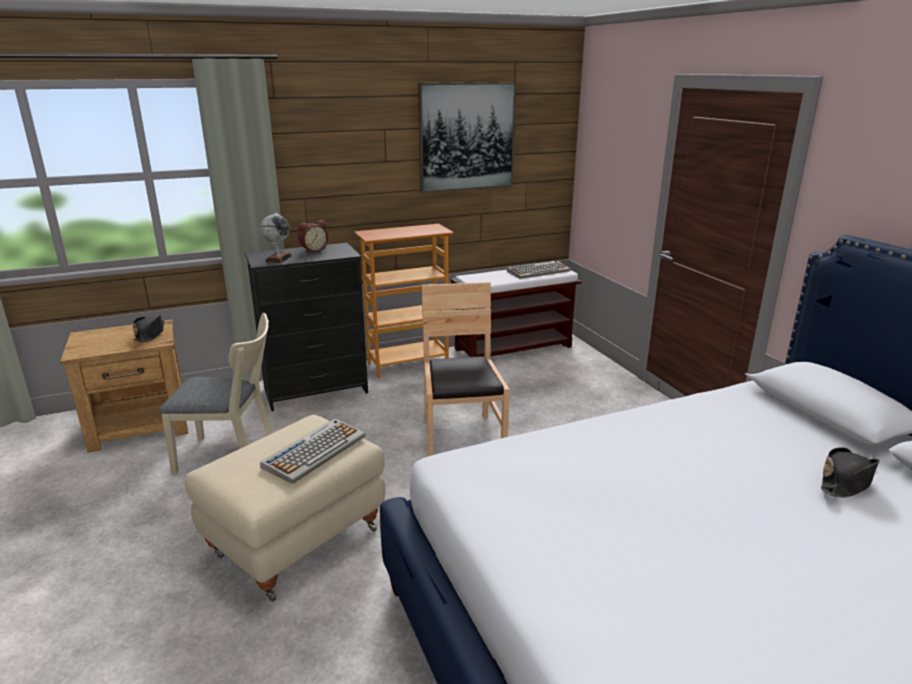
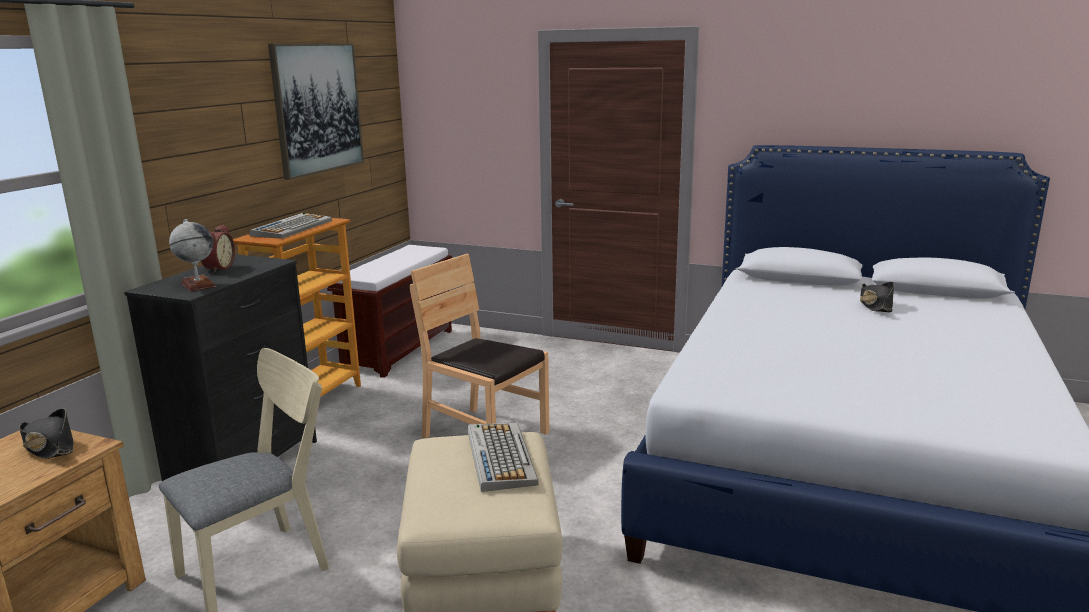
camera: 45 degrees left, 5 degrees down
(538, 271) = (408, 254): keyboard -> keyboard (292, 228)

